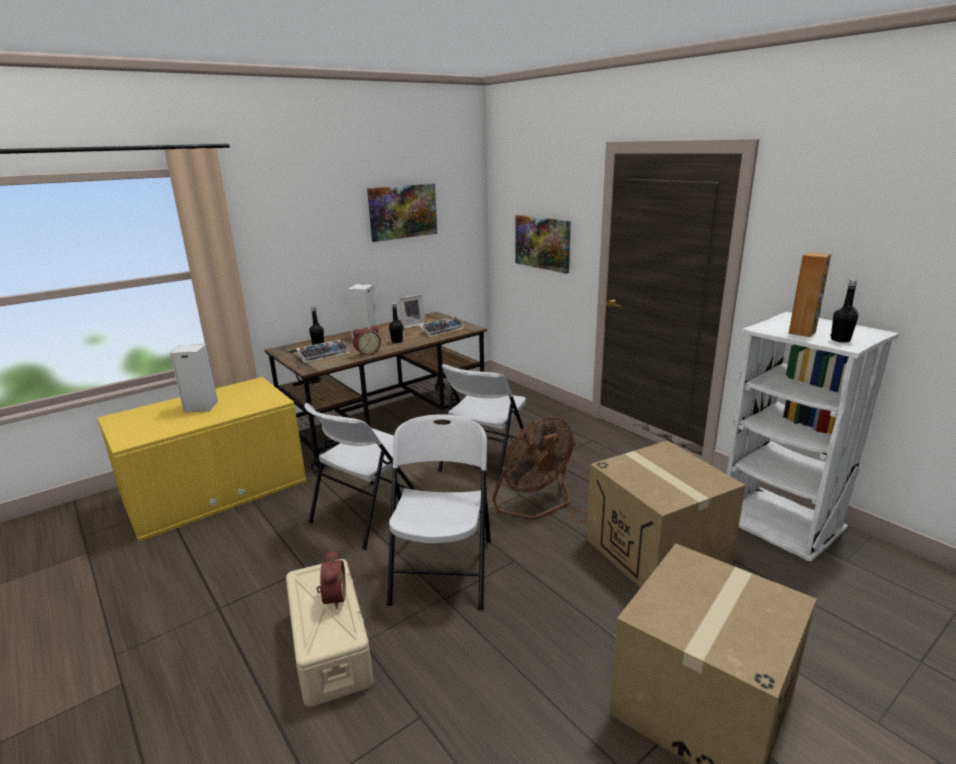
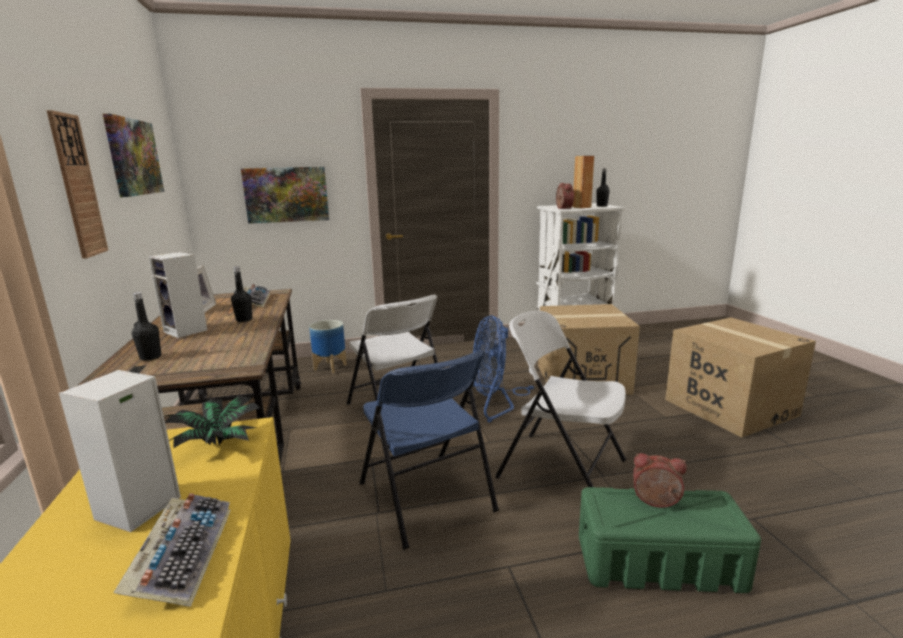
camera: 65 degrees left, 5 degrees down
(262, 399) = (218, 441): none -> potted plant
(320, 238) = (77, 186): none -> wall clock
(324, 354) = (201, 356): keyboard -> keyboard (182, 555)
(330, 646) = (657, 562): beige storage box -> green storage box
(367, 353) = (252, 335): alarm clock -> alarm clock (562, 208)
(368, 513) = (425, 497): white chair -> blue chair
(532, 409) = (330, 367): none -> planter
(546, 505) = (495, 399): brown fan -> blue fan

